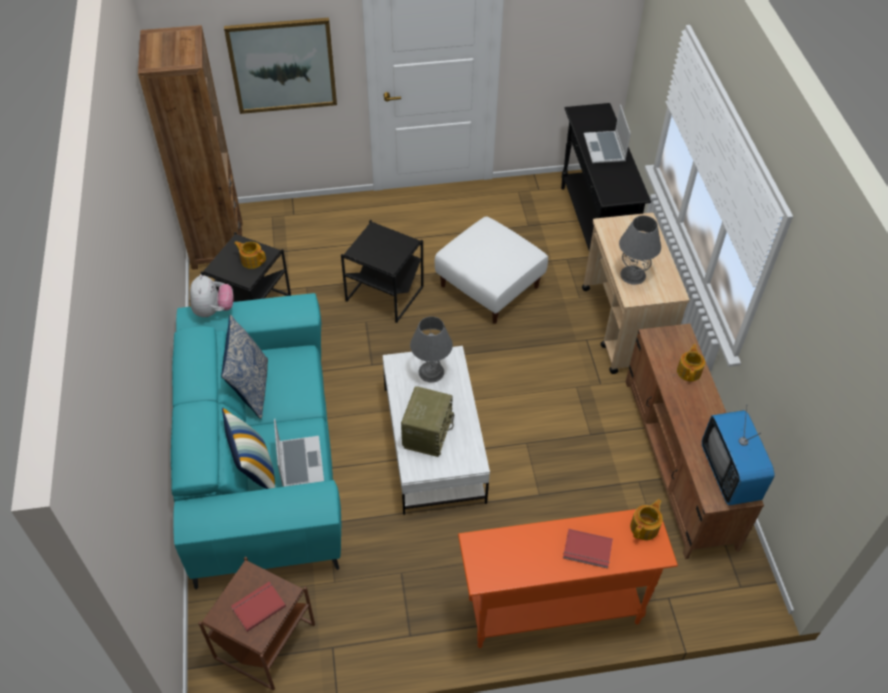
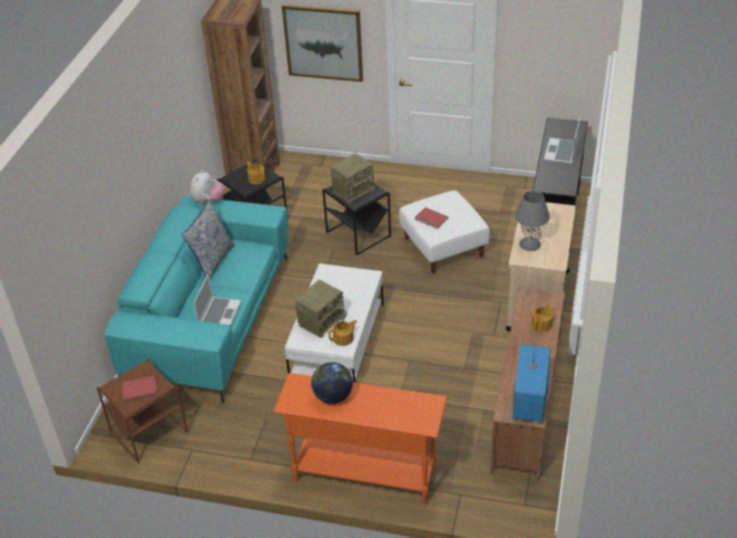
camera: 25 degrees right, 10 degrees down
(254, 469) = (186, 310): pillow -> none
(379, 247) = (353, 190): none -> radio
(431, 372) = (348, 282): grey table lamp -> none
(530, 550) = (333, 397): none -> globe
(587, 550) = (374, 408): red book -> red book (431, 219)
(645, 527) = (427, 406): teapot -> teapot (344, 339)

